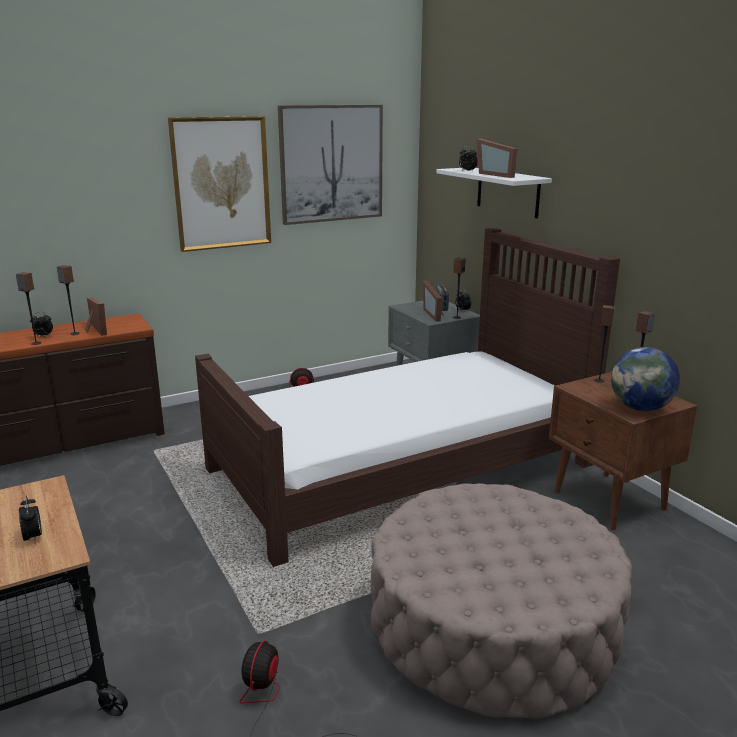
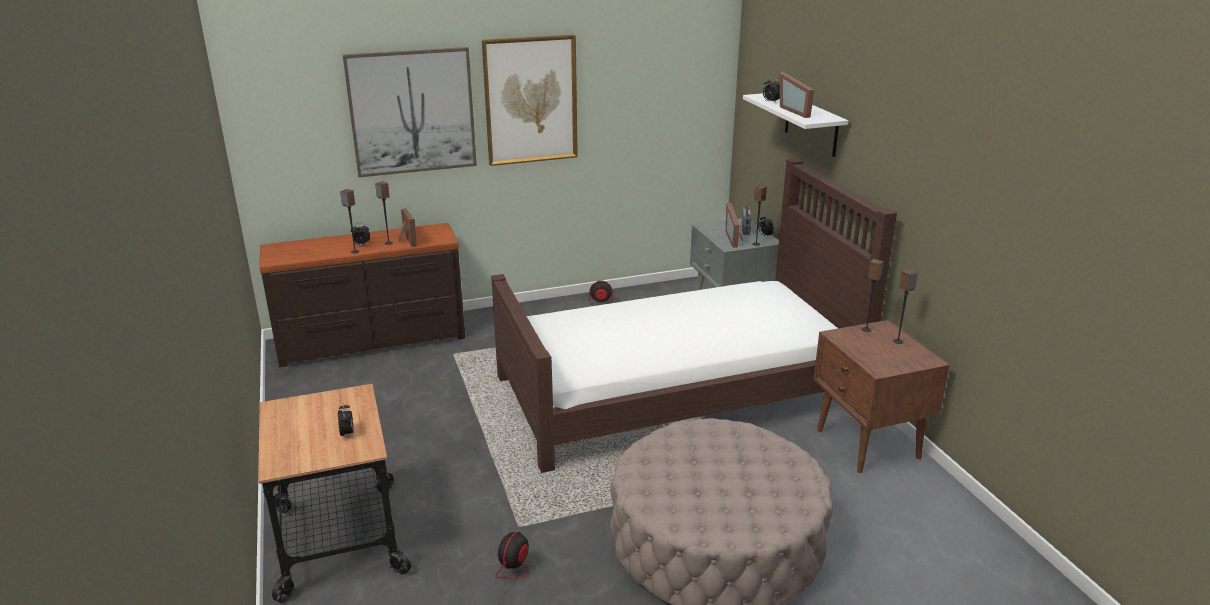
camera: 10 degrees right, 5 degrees up
(331, 164) = (642, 78): picture -> picture (412, 112)
(640, 408) = (891, 363): globe -> none

